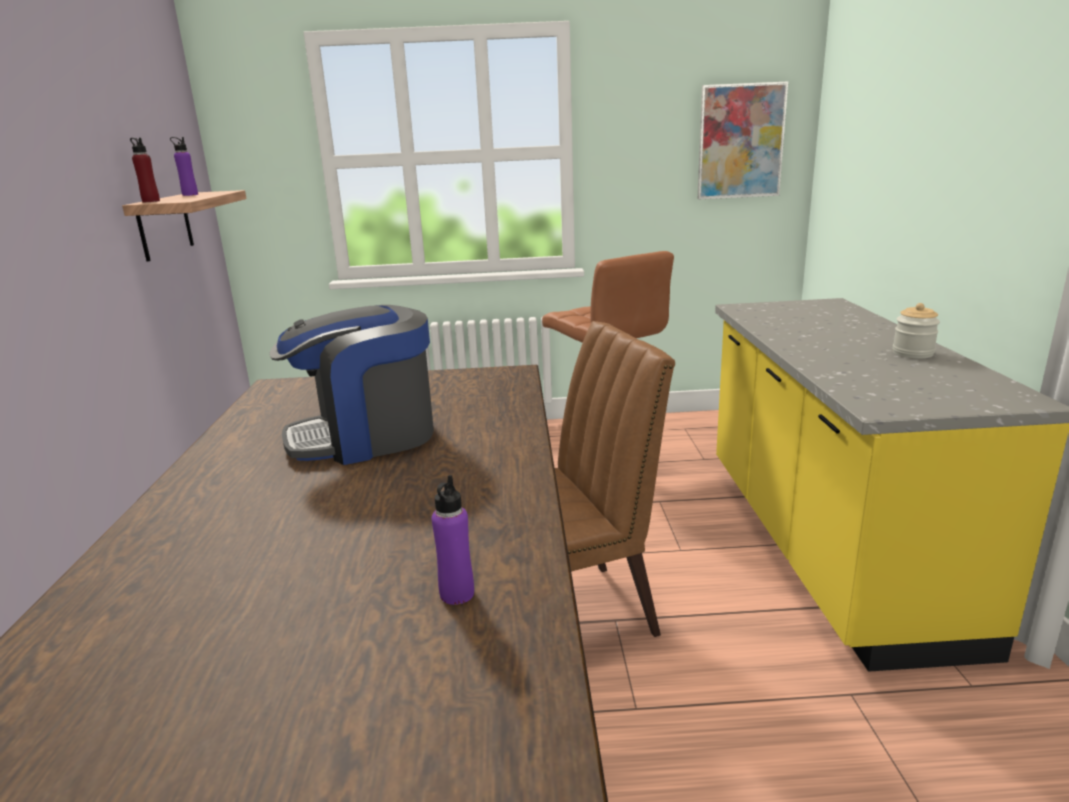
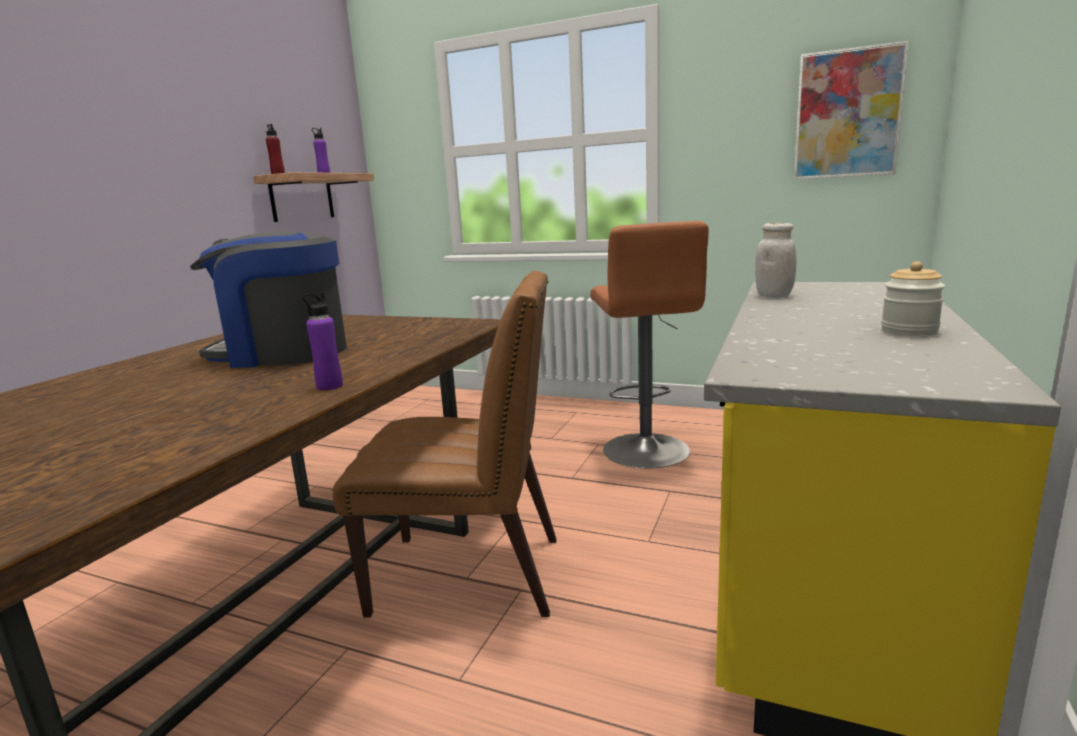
camera: 25 degrees right, 5 degrees down
(457, 594) = (99, 464): purple bottle -> purple bottle (329, 386)
(762, 322) = (774, 295): none -> white jar

